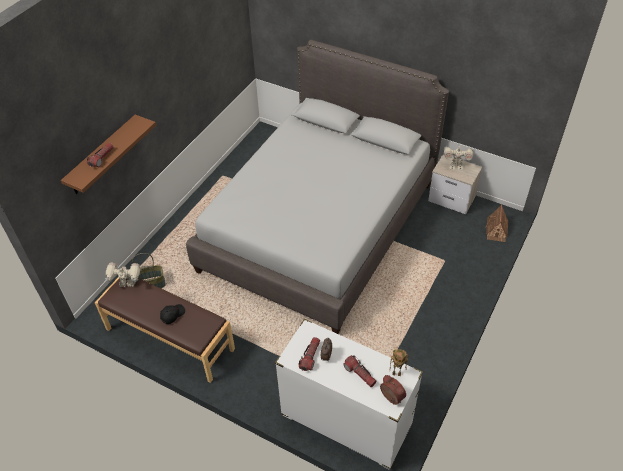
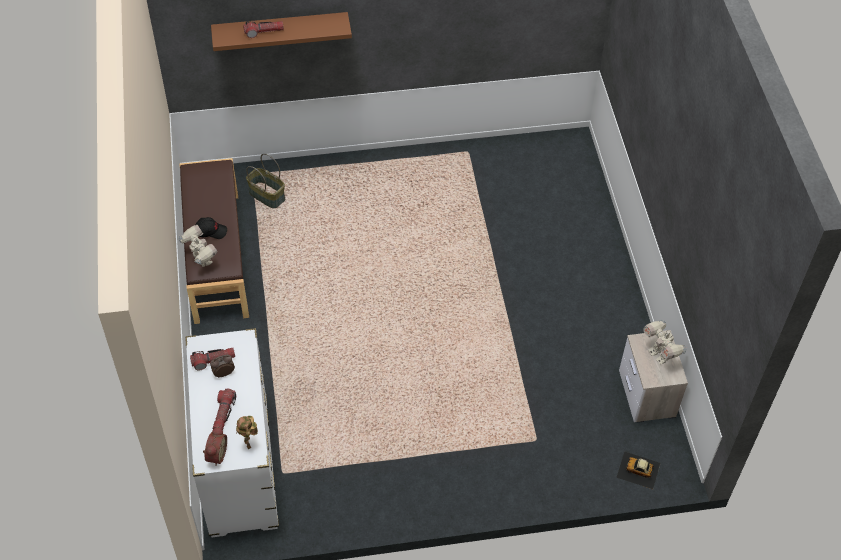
camera: 50 degrees right, 5 degrees up
(127, 285) = (216, 172): toy robot -> toy robot (201, 260)
(320, 226) = (477, 287): grey bed -> none
(496, 230) = (638, 470): toy house -> toy car

